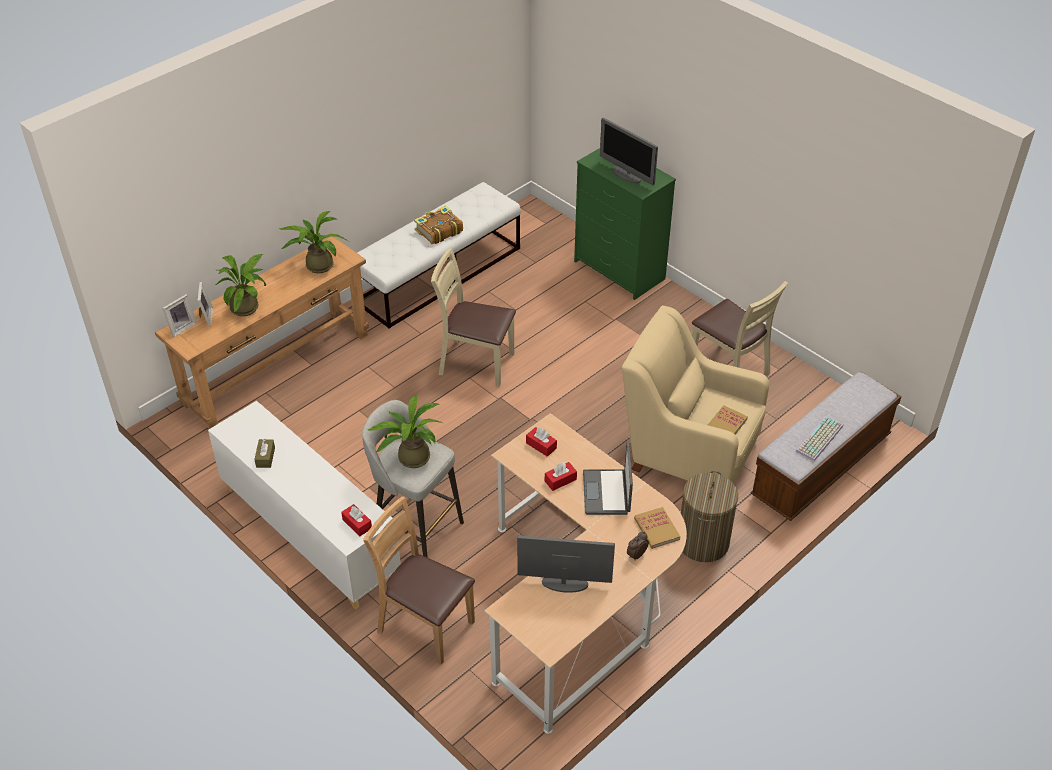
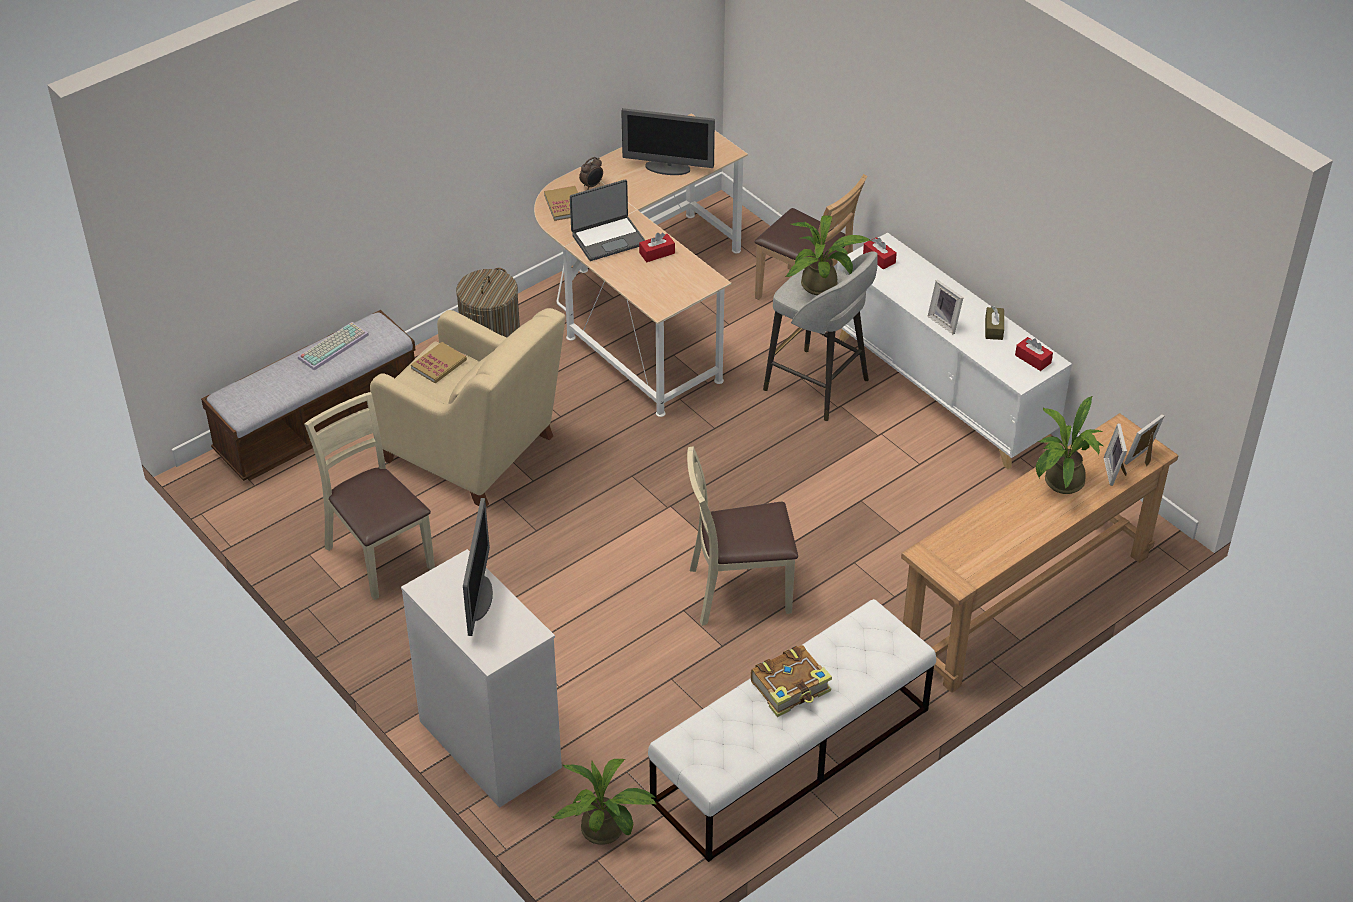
camera: 175 degrees left, 0 degrees up
(306, 461) = (945, 322): none -> picture frame
(316, 264) = (974, 546): potted plant -> potted plant (607, 832)
(475, 363) = (738, 591): beige chair -> beige chair turned 150 degrees clockwise
(541, 445) = (673, 288): red tissue box -> red tissue box (1033, 359)
(607, 493) = (608, 239): laptop -> laptop turned 60 degrees clockwise
(620, 270) = (489, 743): green dresser -> white dresser
(626, 175) = (478, 598): monitor -> monitor turned 45 degrees clockwise

